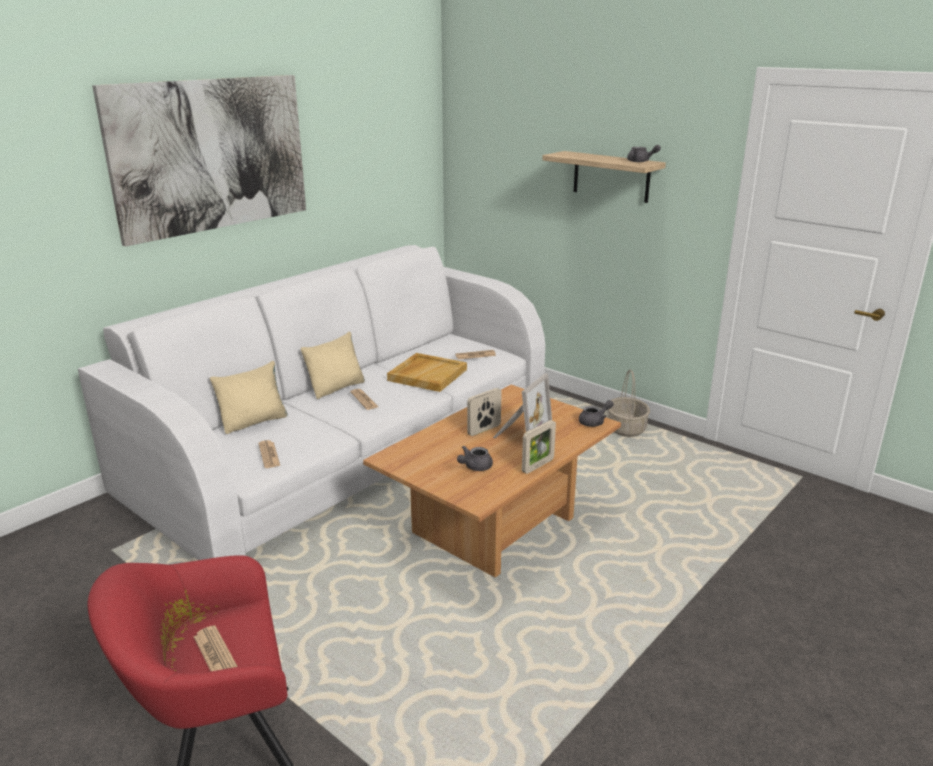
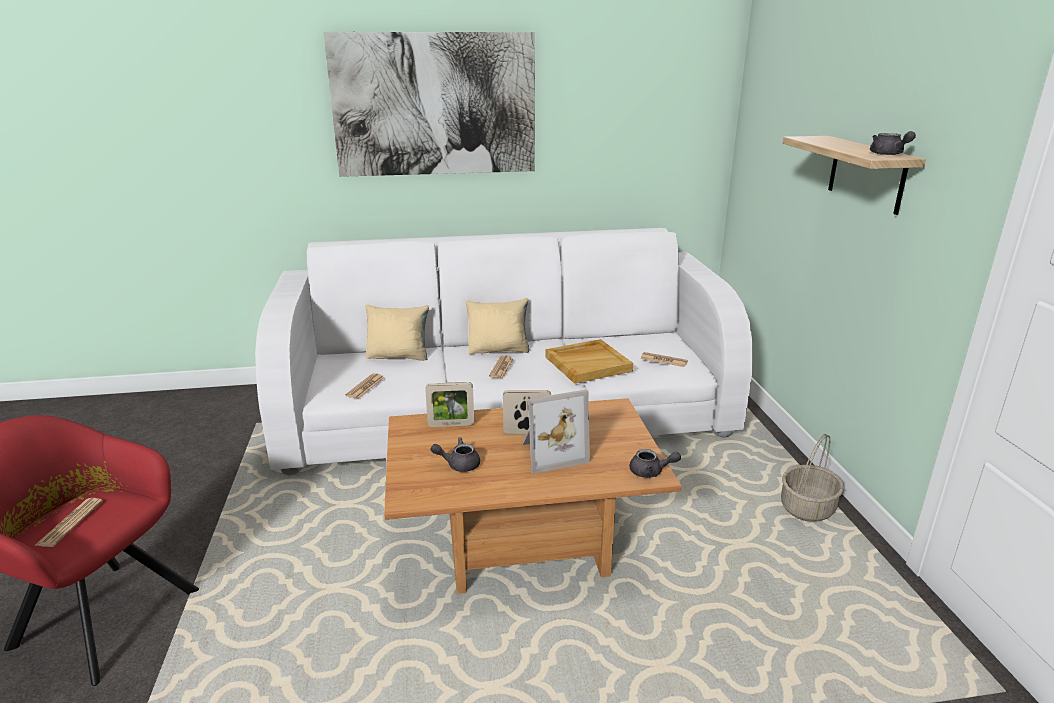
camera: 40 degrees right, 0 degrees up
(538, 466) = (515, 491): picture frame -> picture frame (451, 425)

